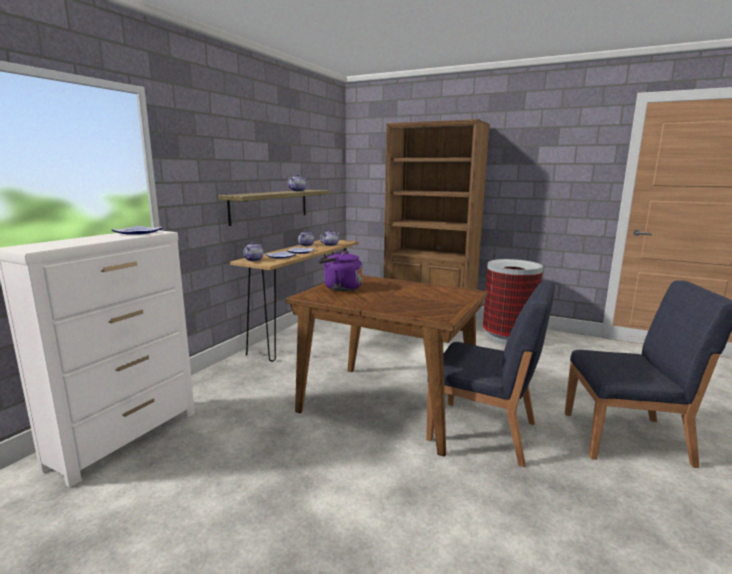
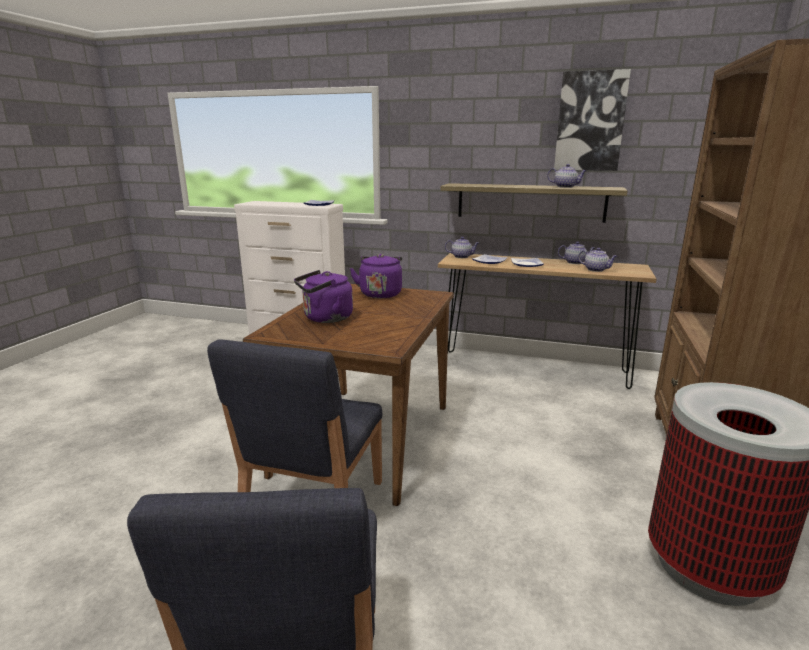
camera: 80 degrees right, 5 degrees up
(291, 144) = (590, 122): none -> picture
(405, 303) = (325, 318): none -> purple kettle

